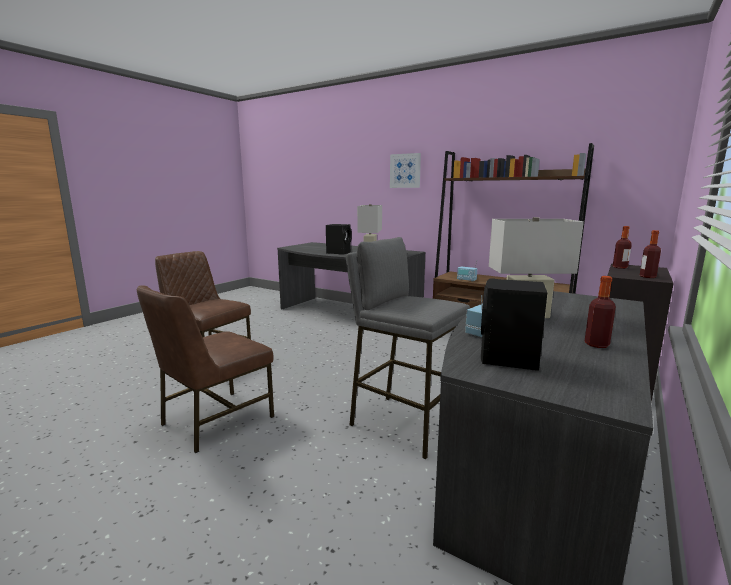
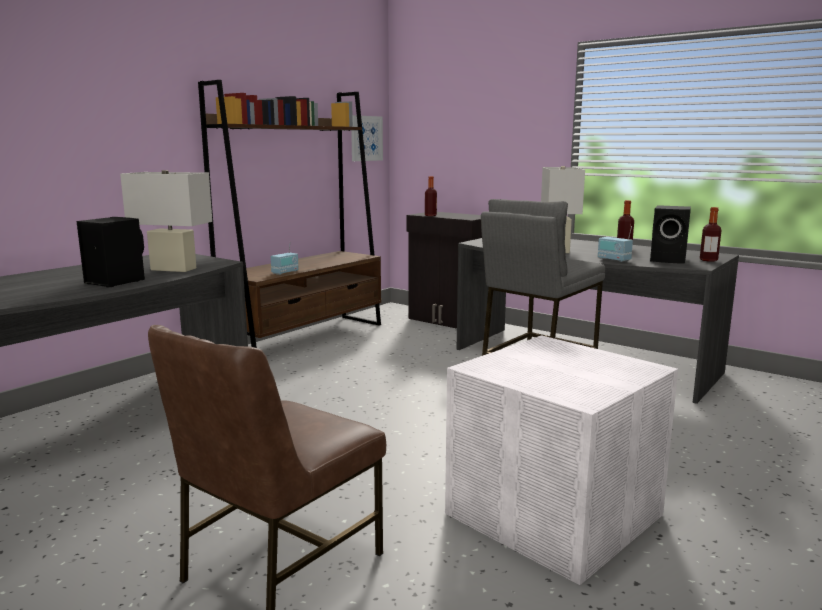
camera: 85 degrees left, 0 degrees up
(215, 420) = (554, 516): brown chair -> white storage box
(405, 171) = (113, 105): picture -> picture (366, 138)
(647, 277) = (473, 216): bottle -> bottle (708, 260)

